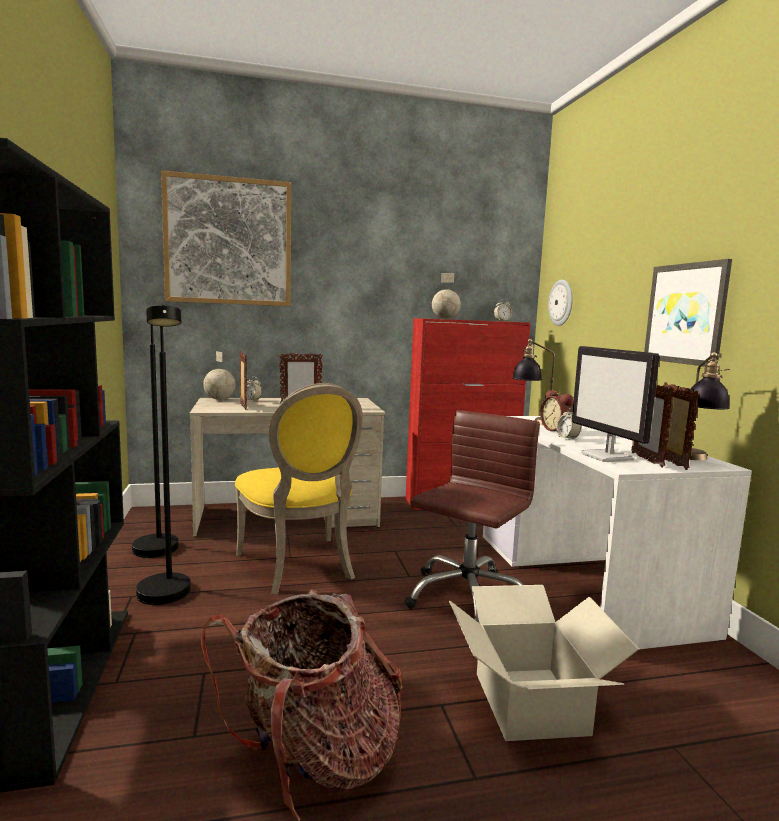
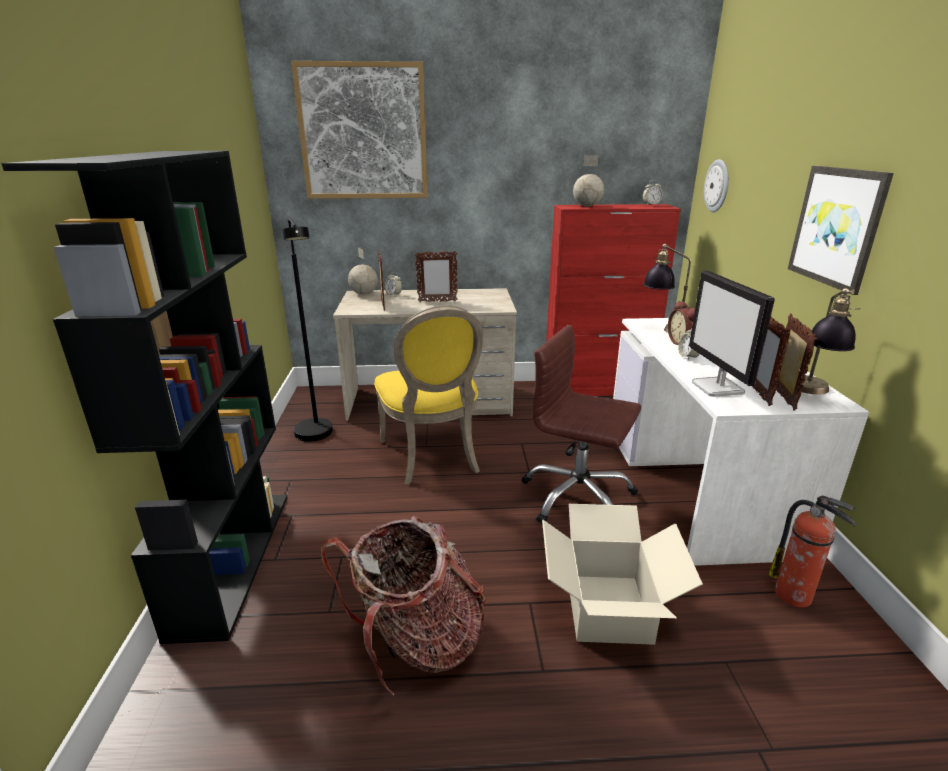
camera: 10 degrees right, 15 degrees up
(166, 598) = (318, 484): black floor lamp -> none
(466, 597) = (577, 497): brown office chair -> brown office chair turned 105 degrees counterclockwise
(716, 674) = (795, 596): none -> fire extinguisher

